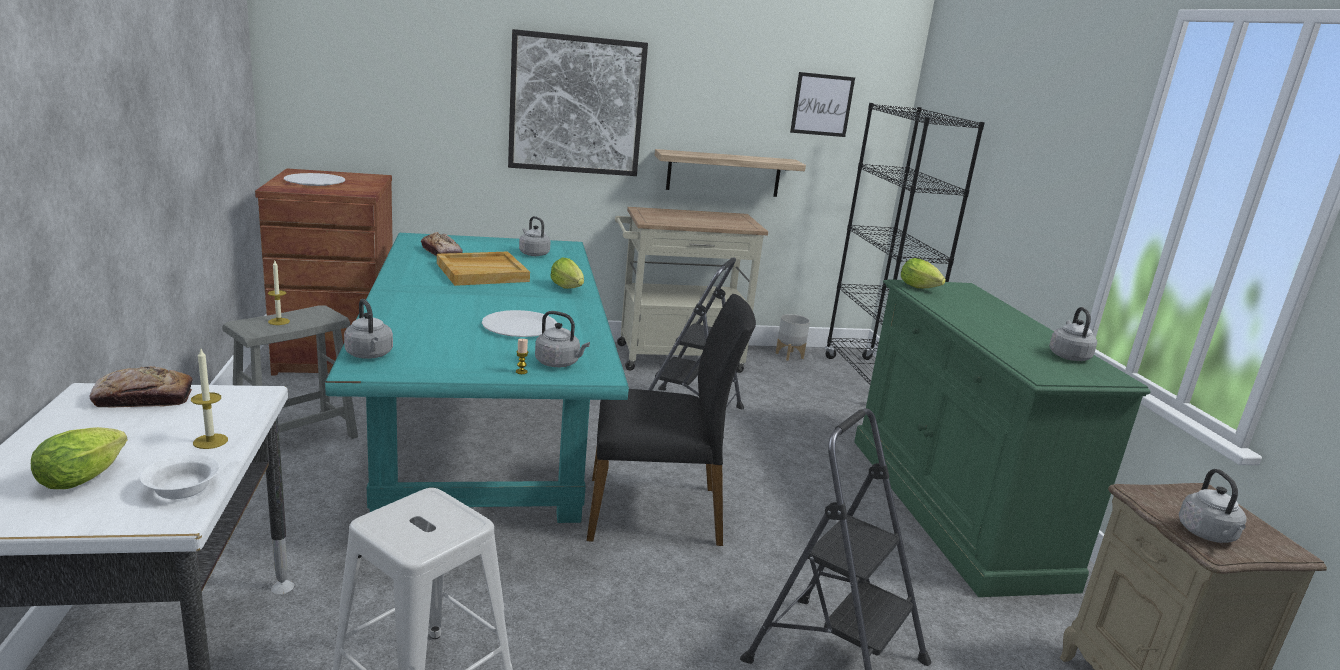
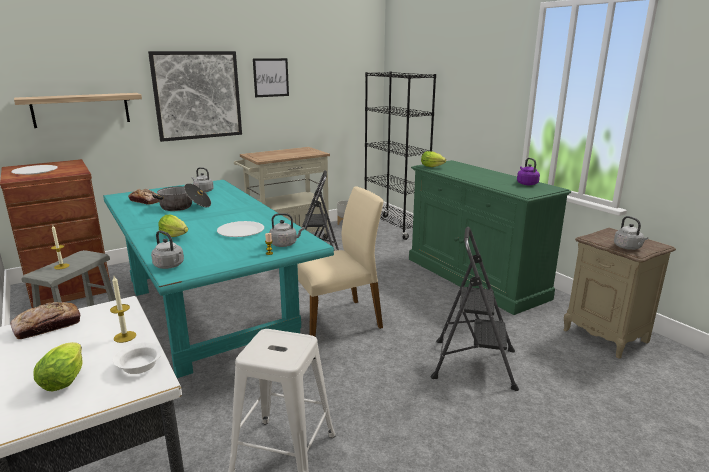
camera: 20 degrees left, 0 degrees up
(483, 272) = (184, 207): beige tray -> cooking pot
(568, 289) = (245, 205): lettuce -> lettuce (176, 236)
(656, 511) = (336, 321): black chair -> beige chair
(724, 173) = (291, 125): shelf -> shelf (81, 110)
(822, 105) = (337, 77): picture -> picture (271, 77)
(1068, 356) = (526, 183): grey kettle -> purple kettle

